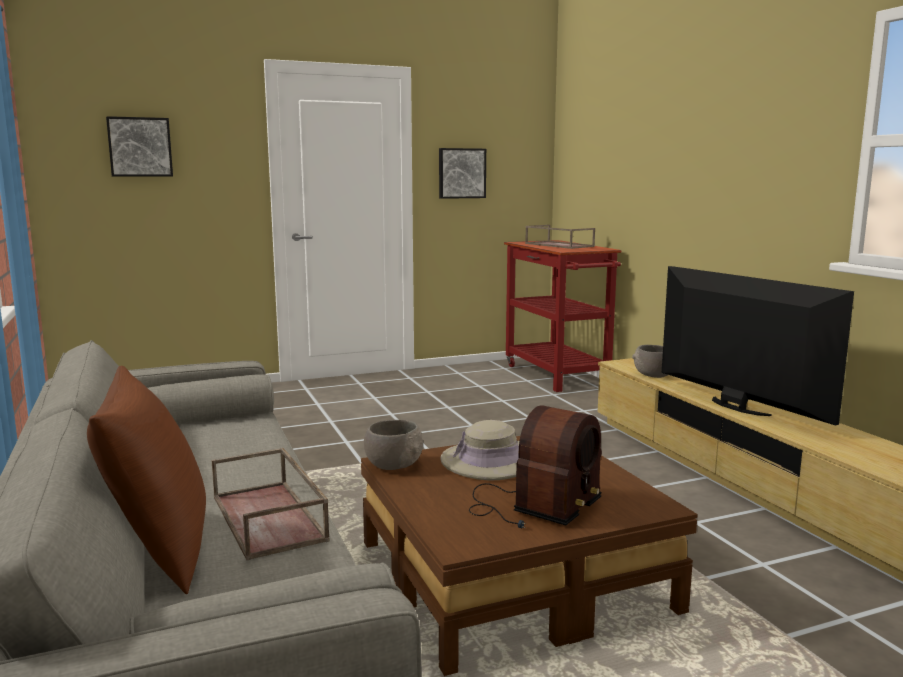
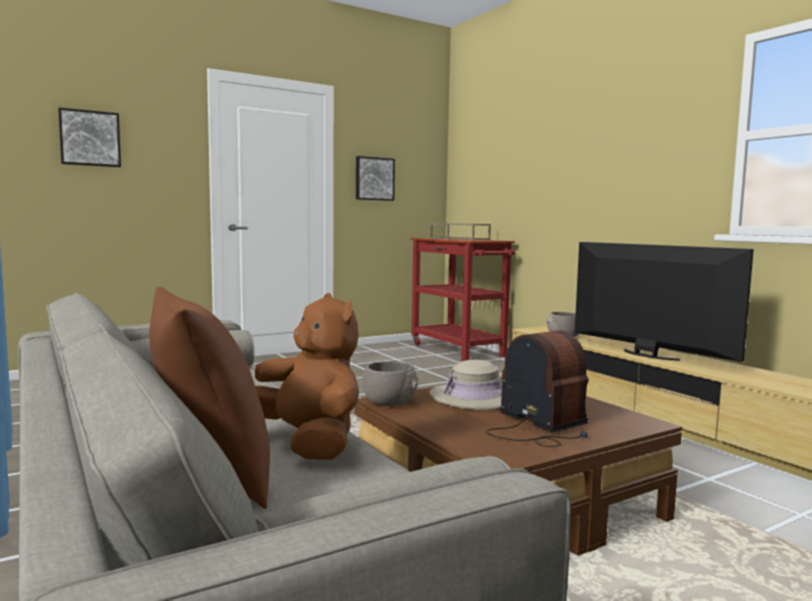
camera: 10 degrees left, 5 degrees down
(270, 518) = (308, 443): brown tray -> brown plush toy
(533, 506) = (539, 427): radio -> radio turned 60 degrees counterclockwise

